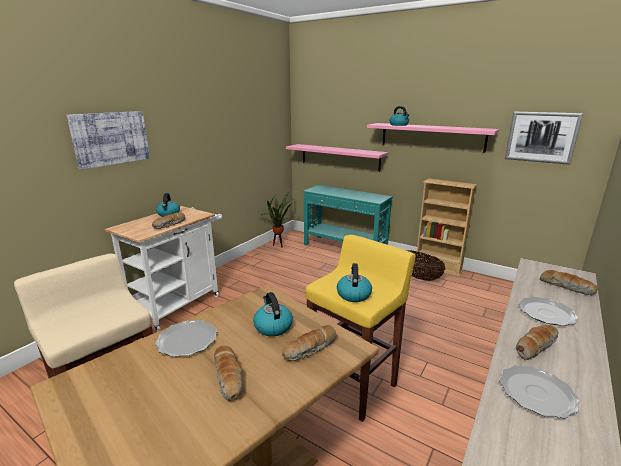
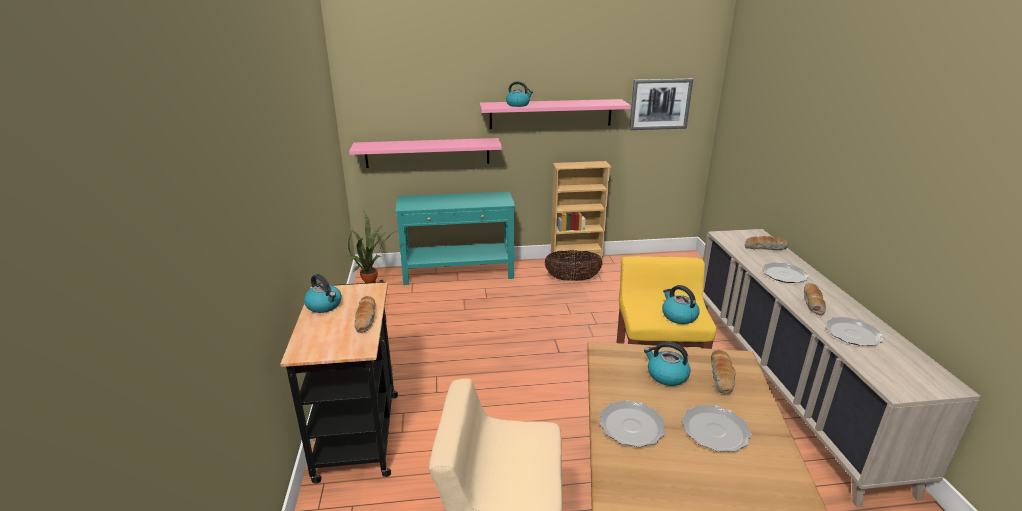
camera: 40 degrees left, 5 degrees up
(111, 138) = (255, 214): picture -> none
(180, 303) = (358, 429): white cart -> black cart
(229, 377) = (715, 430): bread -> plate

